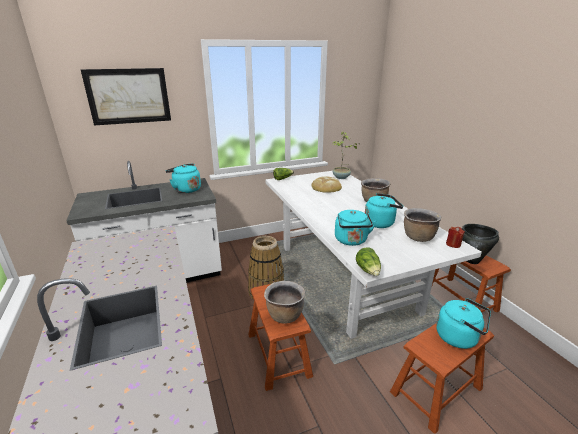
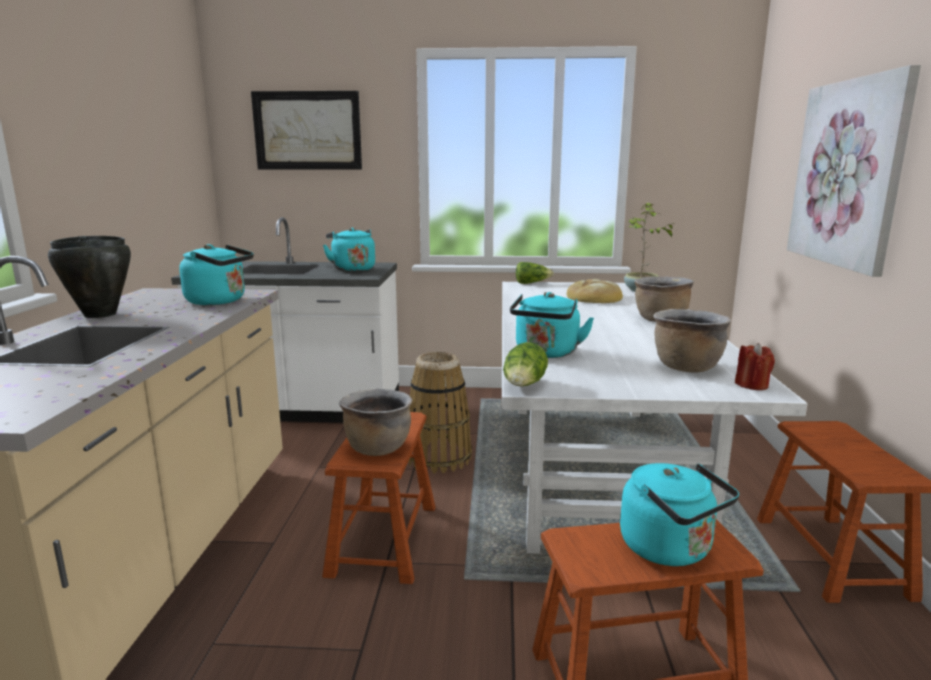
camera: 25 degrees right, 10 degrees down
(380, 223) = (635, 343): turquoise kettle -> turquoise kettle (220, 301)
(451, 124) = (847, 173): none -> picture
(472, 260) = (842, 456): black cooking pot -> black cooking pot (99, 315)

